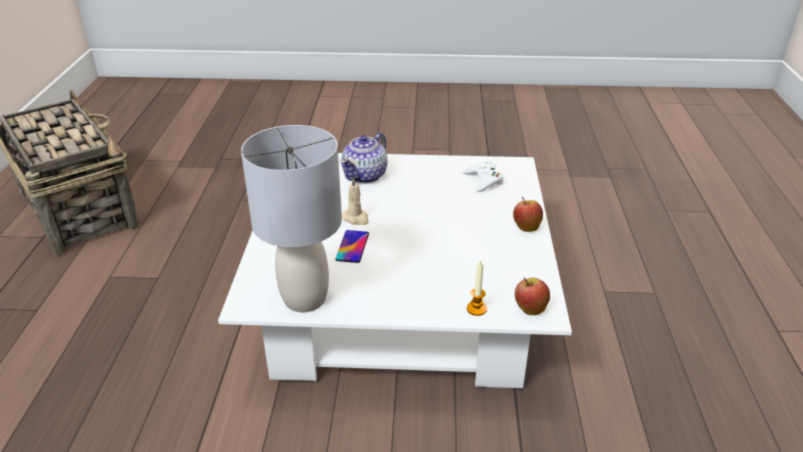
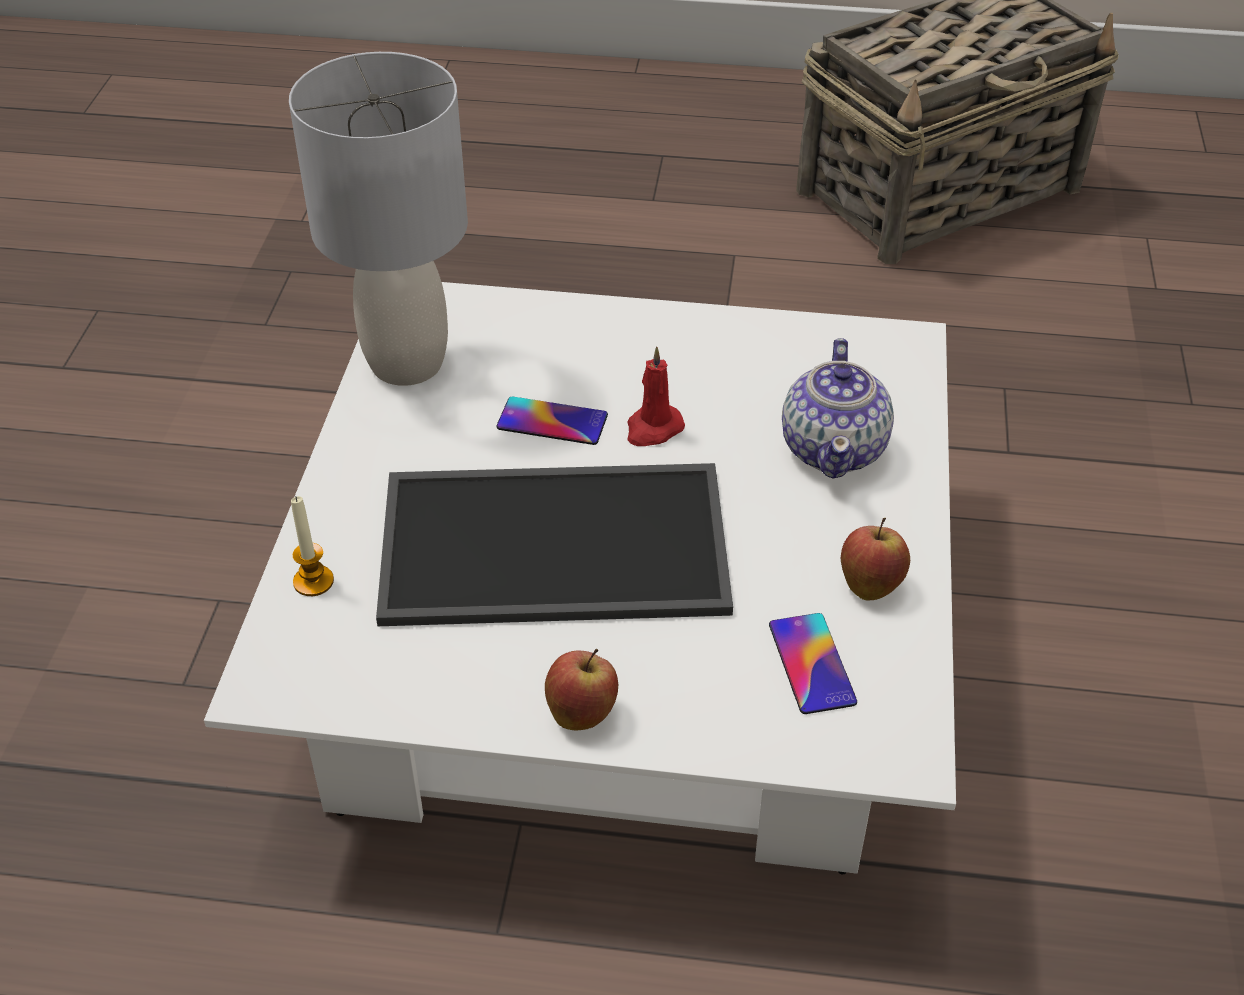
camera: 95 degrees right, 10 degrees up
(356, 218) = (653, 429): beige candle -> red candle
(365, 175) = (834, 448): teapot -> teapot turned 120 degrees counterclockwise
(433, 239) = (557, 541): none -> tray
(484, 180) = (811, 663): white game controller -> phone
(530, 309) = (287, 663): apple -> apple (870, 584)

